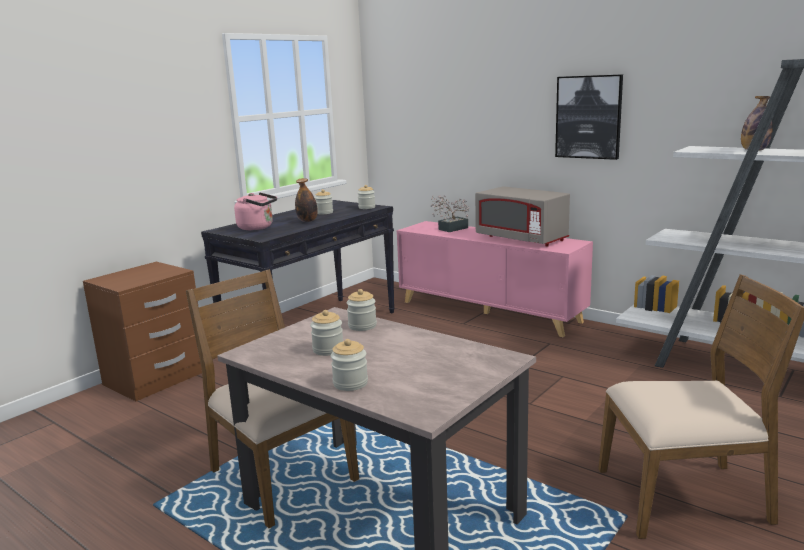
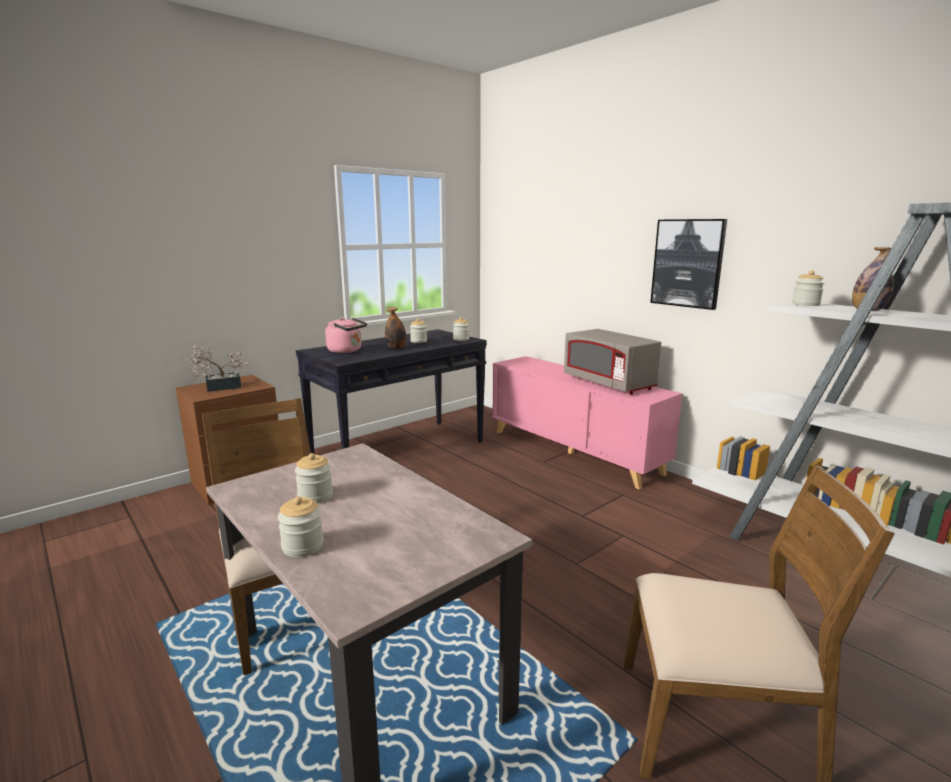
camera: 10 degrees right, 0 degrees up
(362, 326) = (372, 470): jar -> jar (806, 304)
(450, 229) = (544, 366): potted plant -> potted plant (219, 387)

